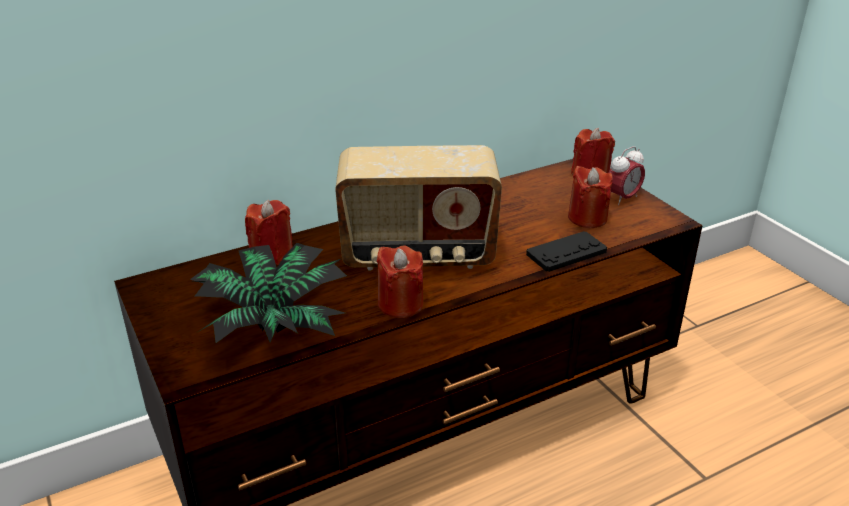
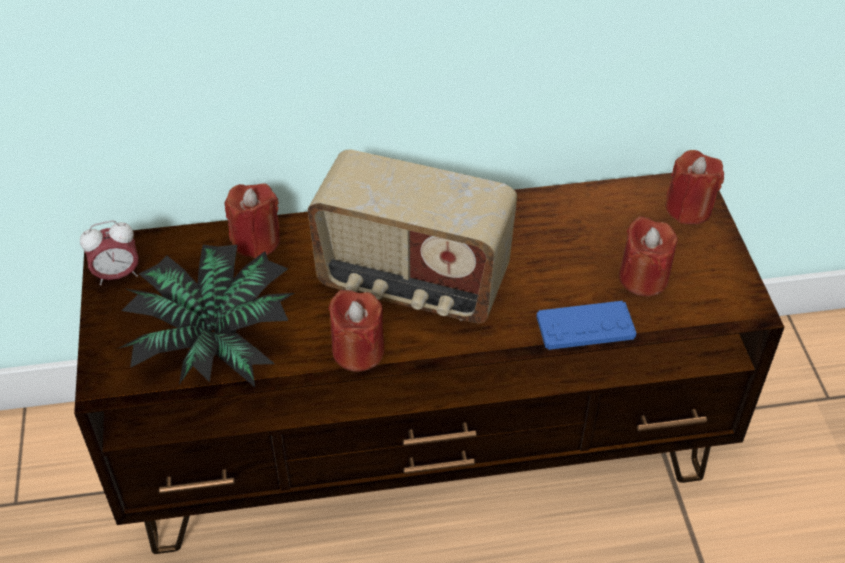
camera: 20 degrees right, 15 degrees up
(566, 253) = (585, 327): black game controller -> blue game controller
(622, 198) = (707, 256): alarm clock -> alarm clock (117, 275)

